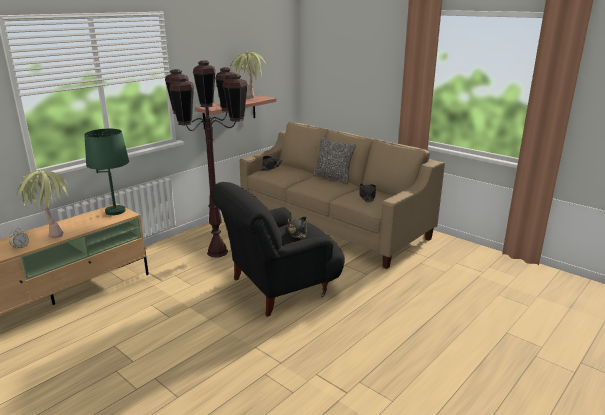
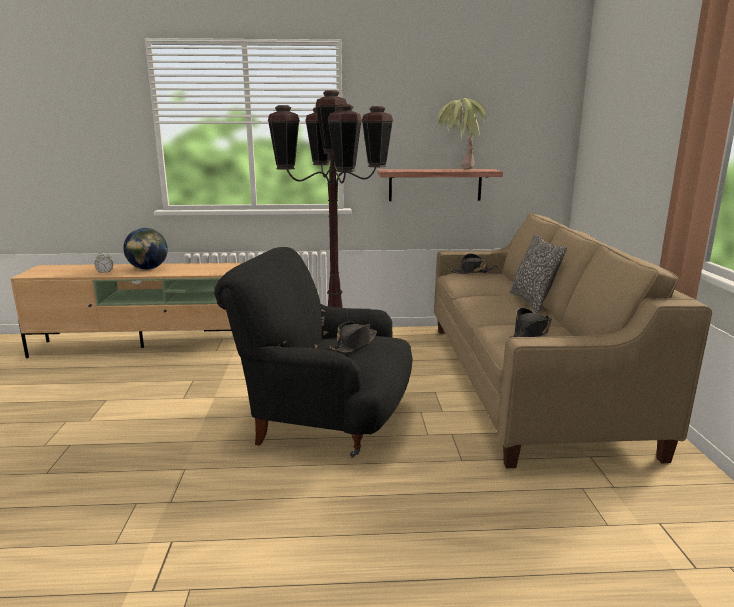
camera: 45 degrees right, 5 degrees down
(52, 232) = (148, 269): potted plant -> globe
(115, 211) = (224, 267): green table lamp -> none

